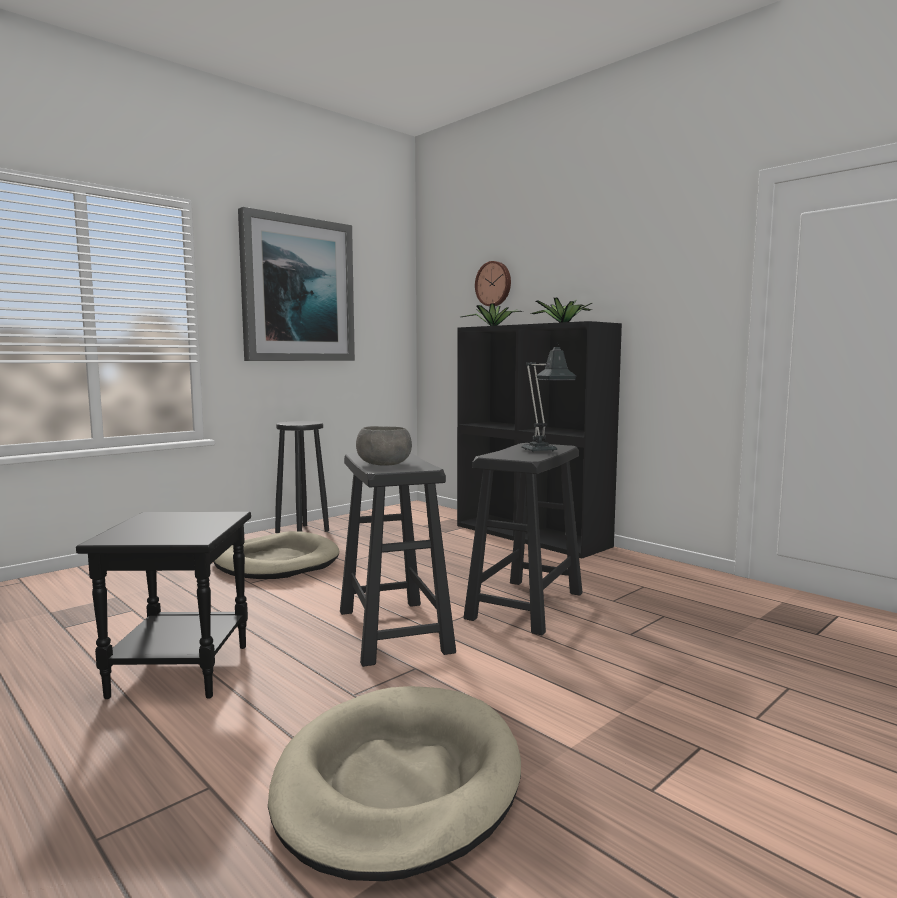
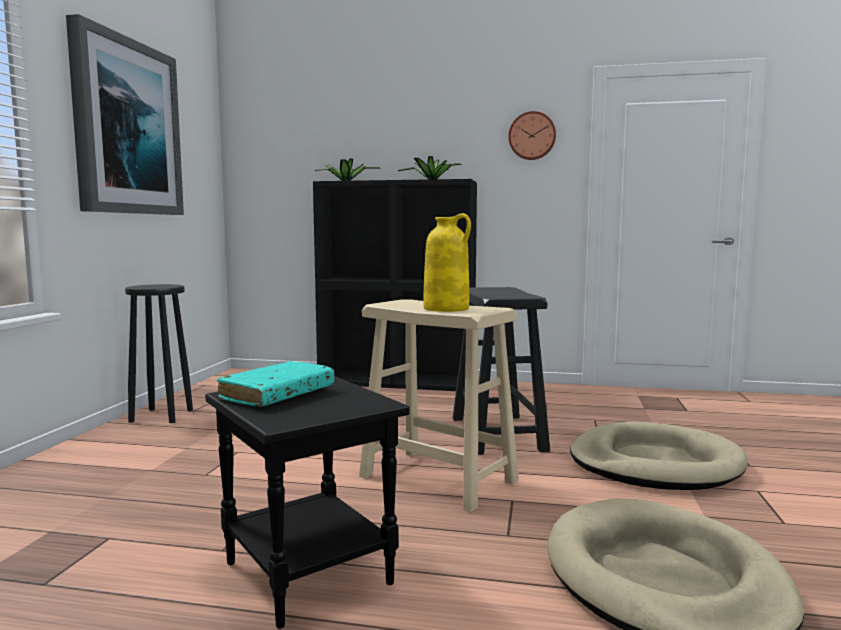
camera: 35 degrees left, 0 degrees up
(168, 520) = (277, 394): none -> turquoise book
(276, 562) = (194, 449): beige dog bed -> beige dog bed (654, 464)
(385, 464) = (447, 308): grey bowl -> yellow vase
(393, 631) = (438, 479): black stool -> beige stool
(494, 284) = (331, 140): wall clock -> wall clock (532, 136)
(542, 451) = (511, 292): table lamp -> none

